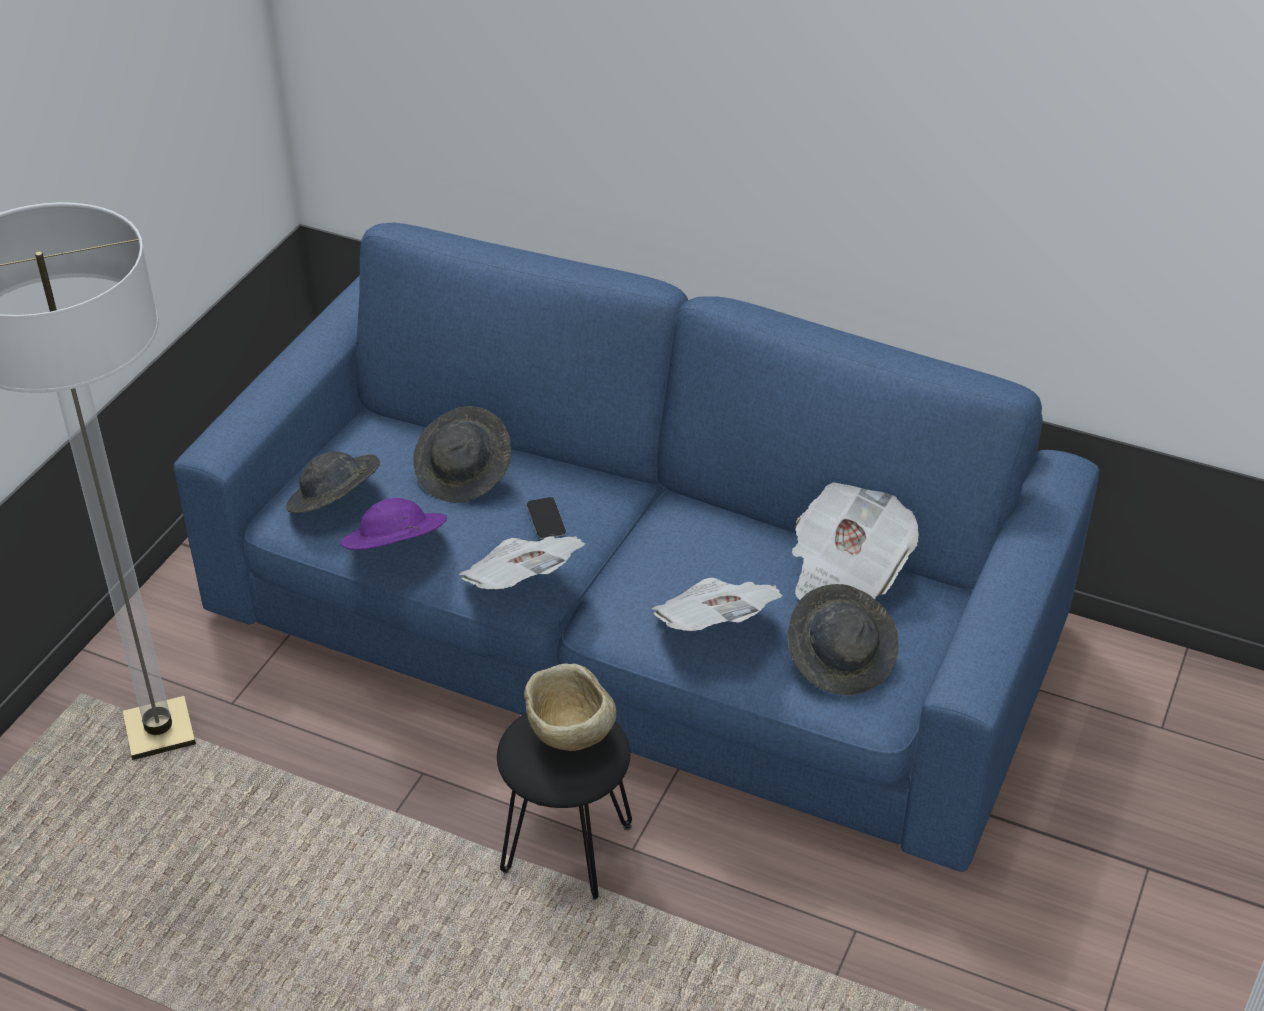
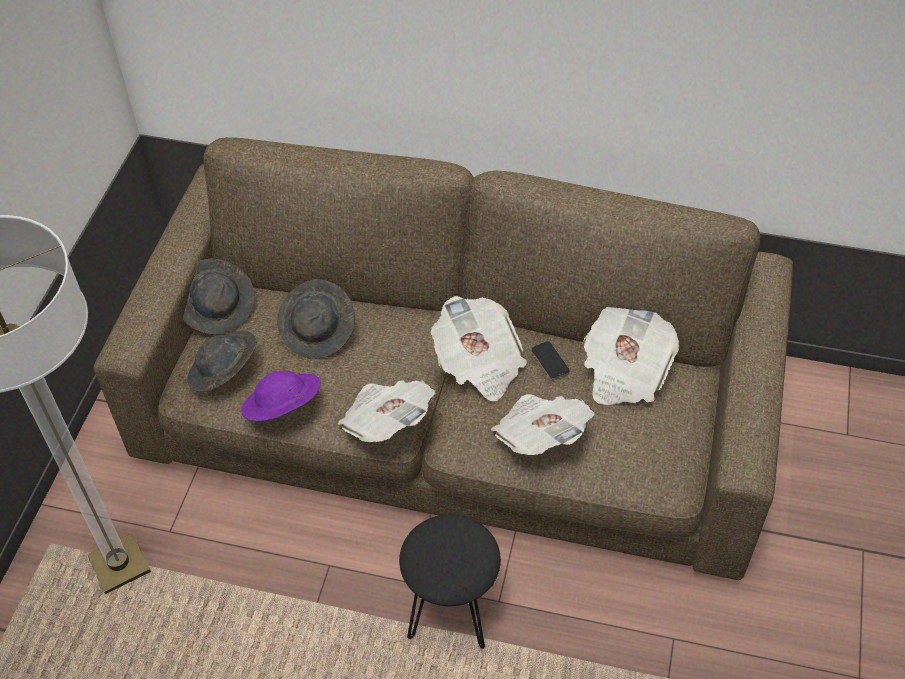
camera: 10 degrees left, 10 degrees up
(546, 519) = (390, 361): phone -> phone (550, 361)
(569, 736) = (452, 545): beige bowl -> none
(632, 624) = (454, 412): blue sofa -> brown sofa
(659, 537) = (479, 364): none -> newspaper
(841, 658) = (639, 447): grey hat -> grey hat (218, 308)

